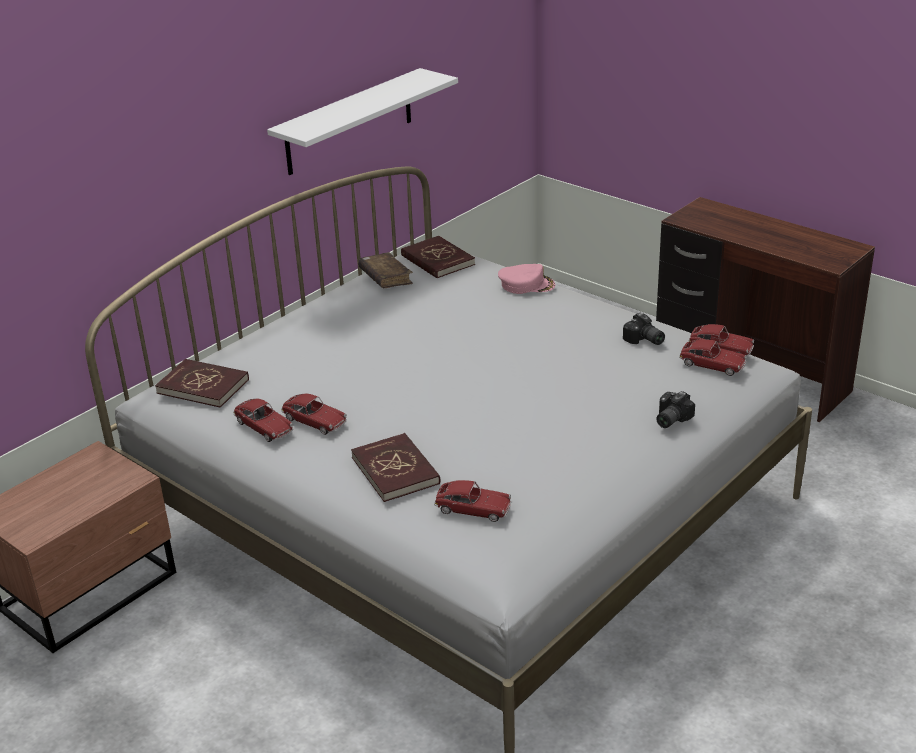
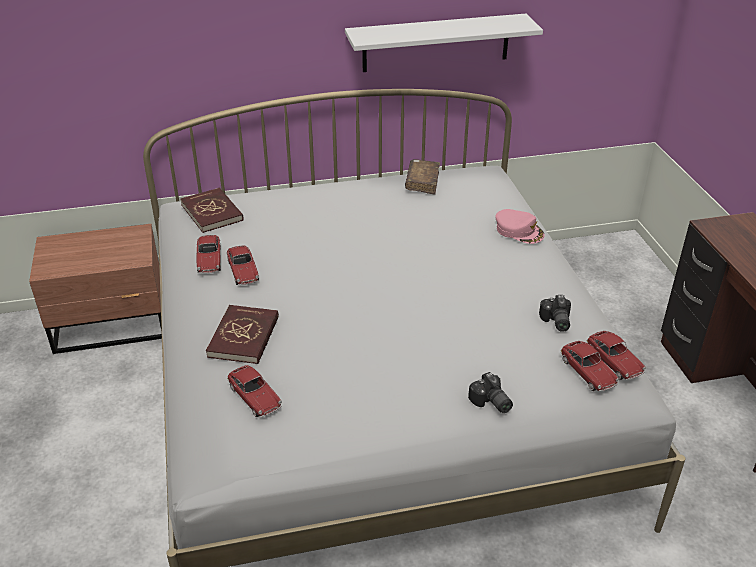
camera: 35 degrees right, 5 degrees up
(437, 260) = (476, 183): red book -> none
(669, 419) = (490, 403): camera -> camera turned 105 degrees counterclockwise

